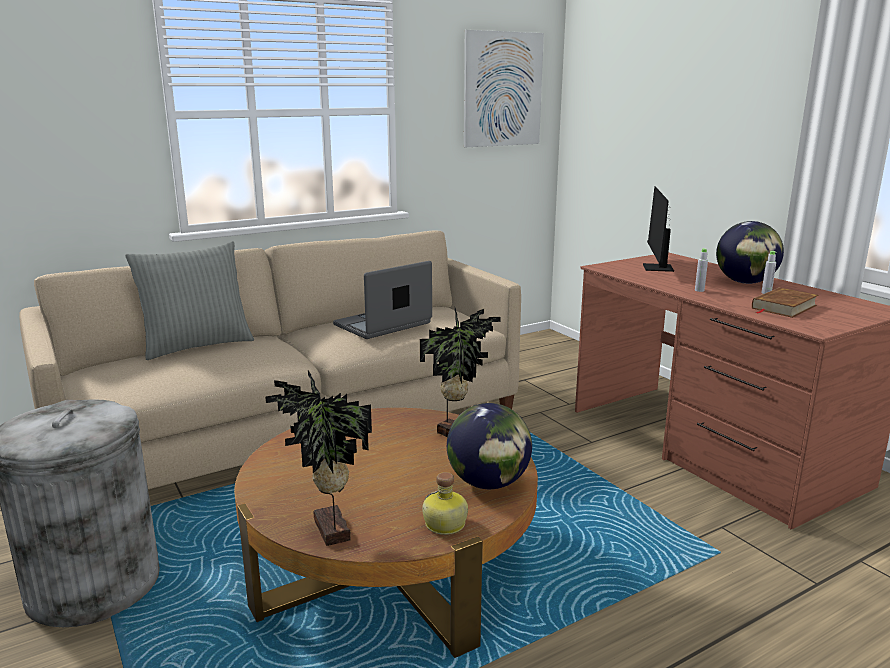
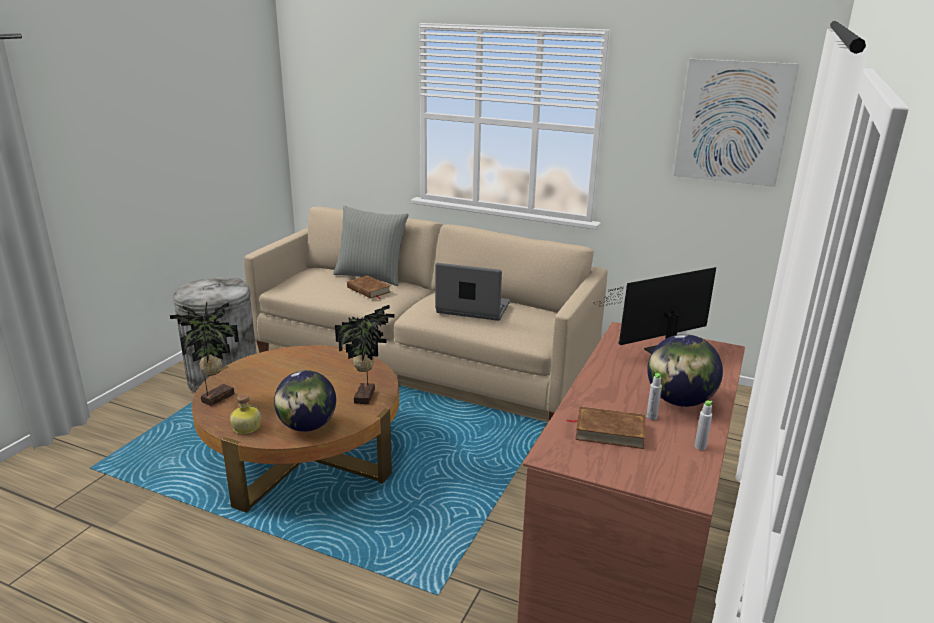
camera: 55 degrees right, 5 degrees up
(242, 352) = (368, 290): none -> brown book
(699, 290) = (608, 383): grey bottle -> grey bottle (700, 446)

